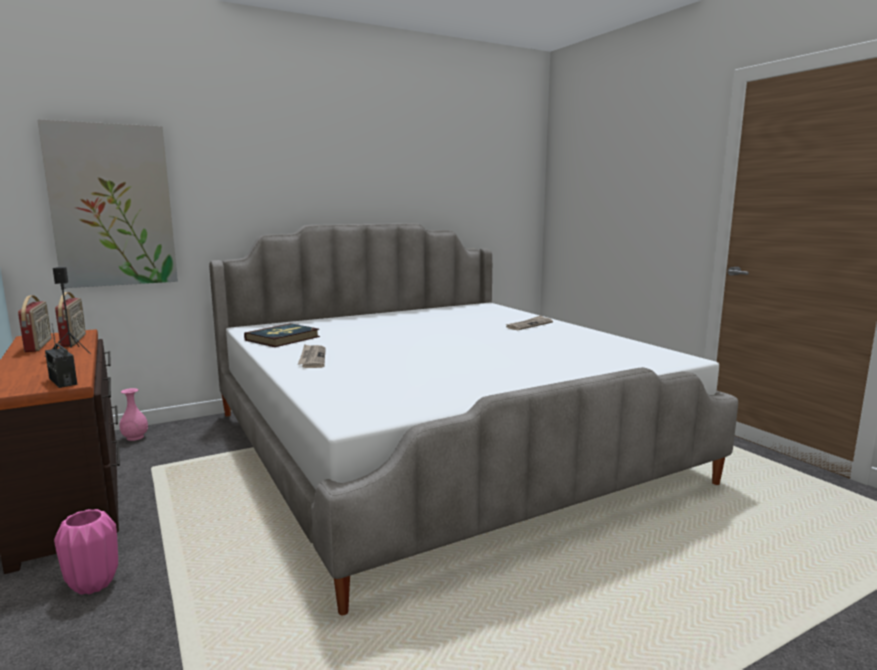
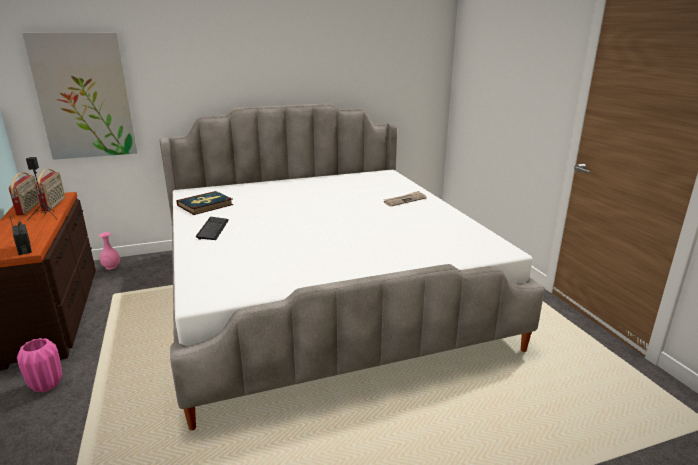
camera: 10 degrees right, 10 degrees up
(312, 358) = (213, 229): newspaper -> keyboard

